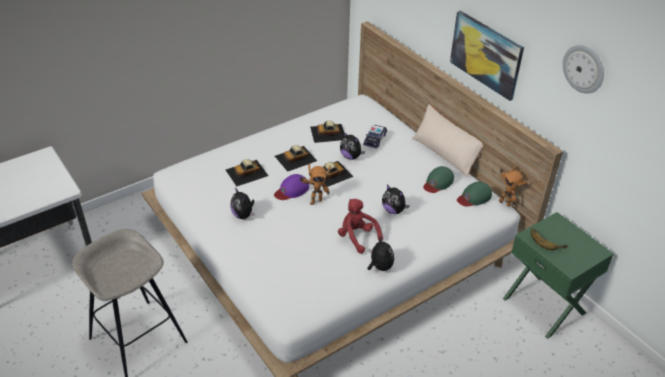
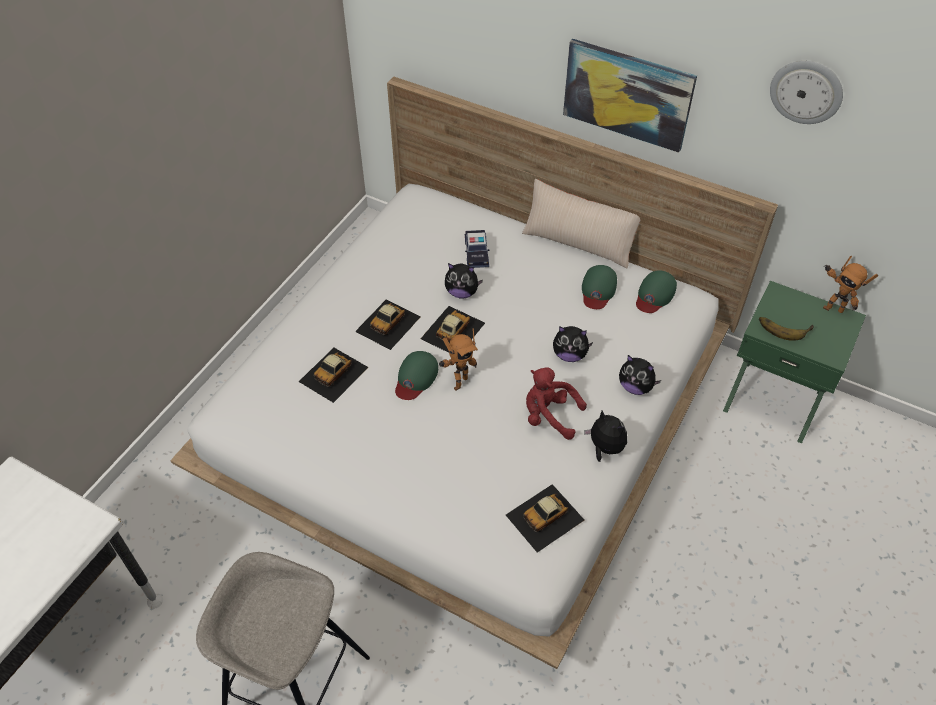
camera: 25 degrees left, 10 degrees up
(243, 215) = (374, 445): plush toy -> plush toy (635, 387)
(291, 190) = (416, 377): purple cap -> green cap
(328, 133) = (407, 266): toy car -> toy car (545, 517)
(505, 202) = (694, 287): toy robot -> toy robot (833, 308)

